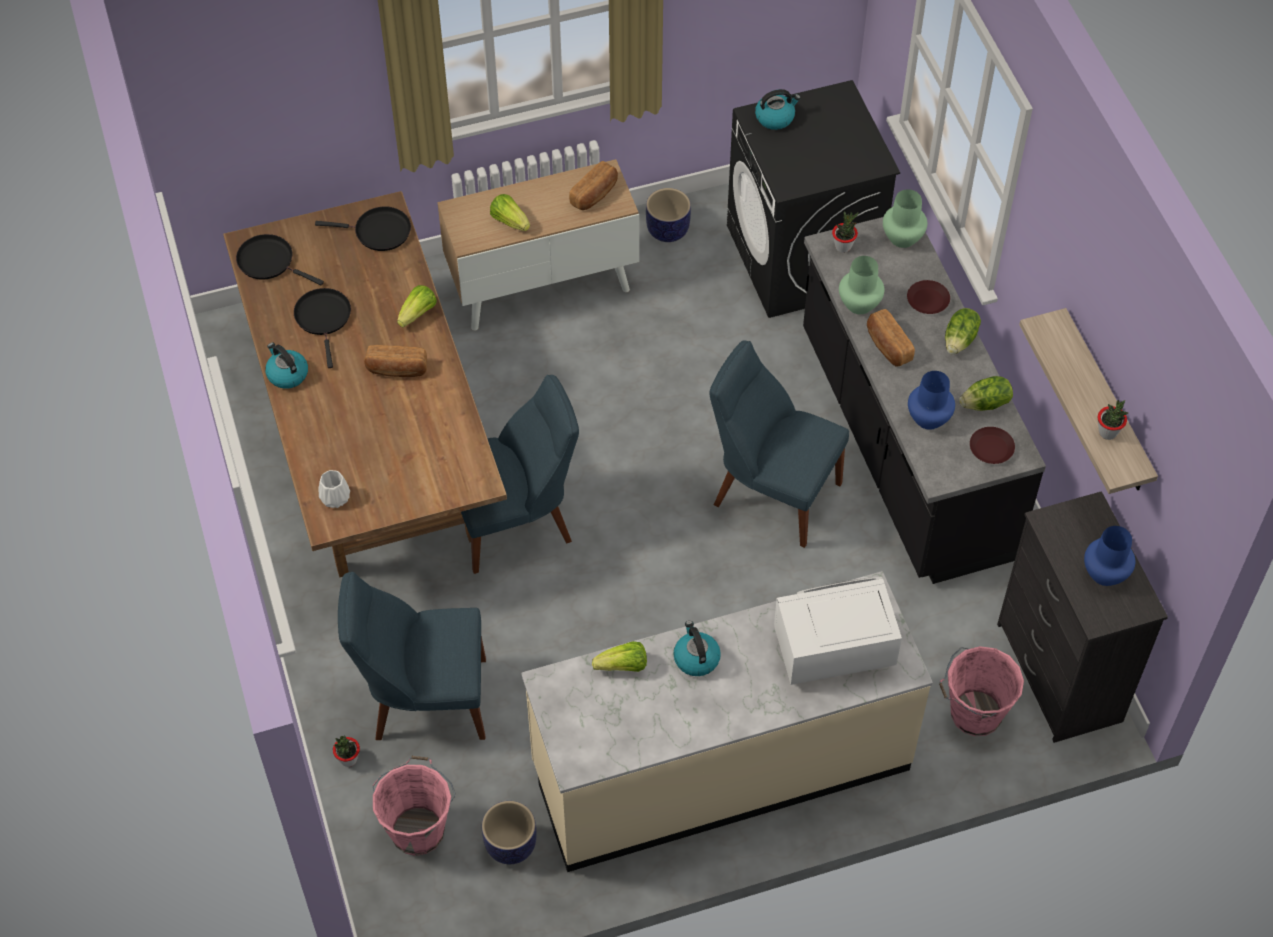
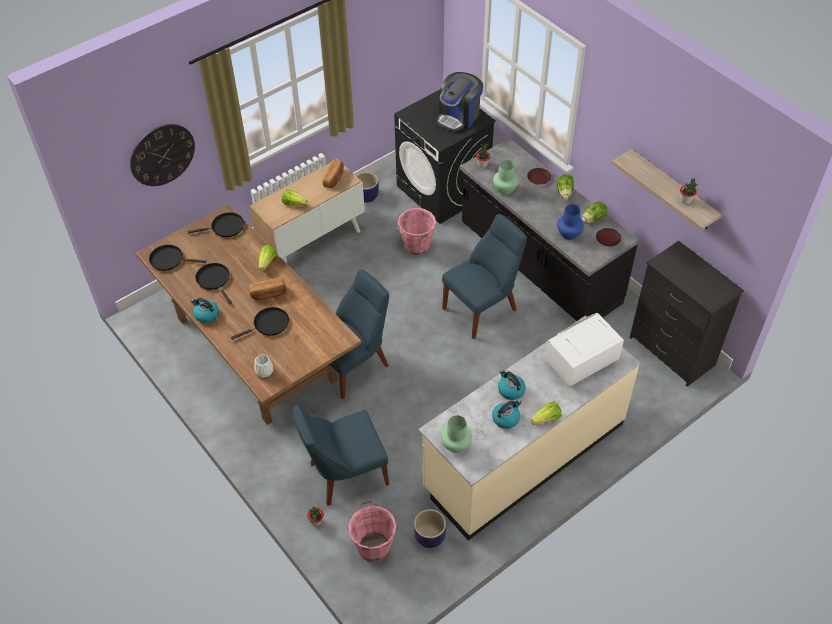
camera: 20 degrees left, 5 degrees down
(296, 91) = (162, 154): none -> wall clock
(375, 421) = (269, 324): none -> black frying pan
(623, 666) = (473, 407): lettuce -> lettuce (546, 419)
(771, 492) = (483, 308): blue chair -> blue chair turned 135 degrees clockwise
(775, 117) = (418, 112): kettle -> kettle (506, 418)
(840, 146) = (459, 116): none -> coffee machine
(888, 346) = (530, 205): bread -> none
(902, 237) = (510, 152): green vase -> green vase (456, 445)
(973, 714) = (640, 385): pink bucket -> pink bucket (416, 246)
(1104, 573) = (701, 279): blue vase -> none

